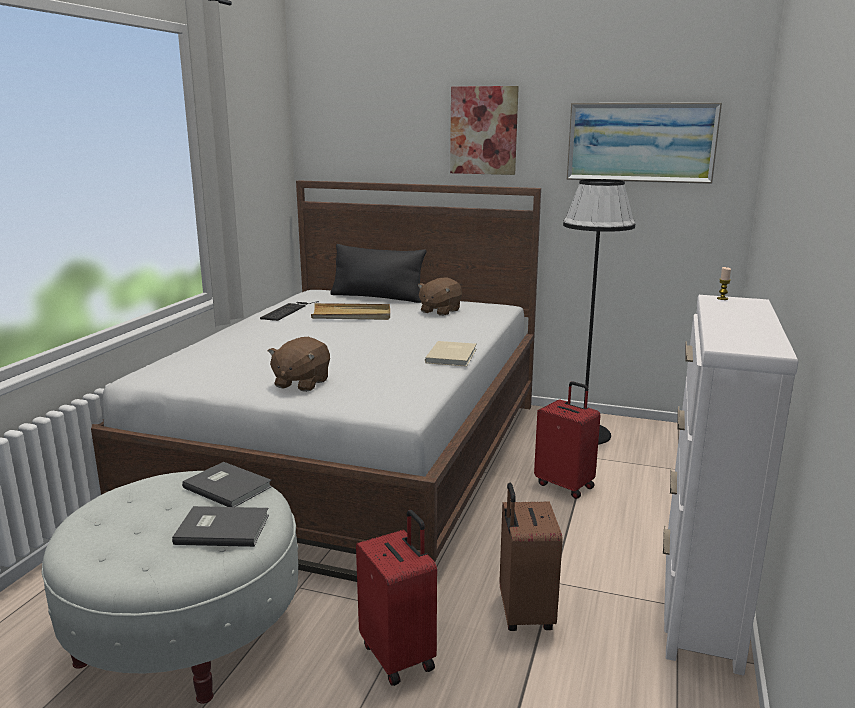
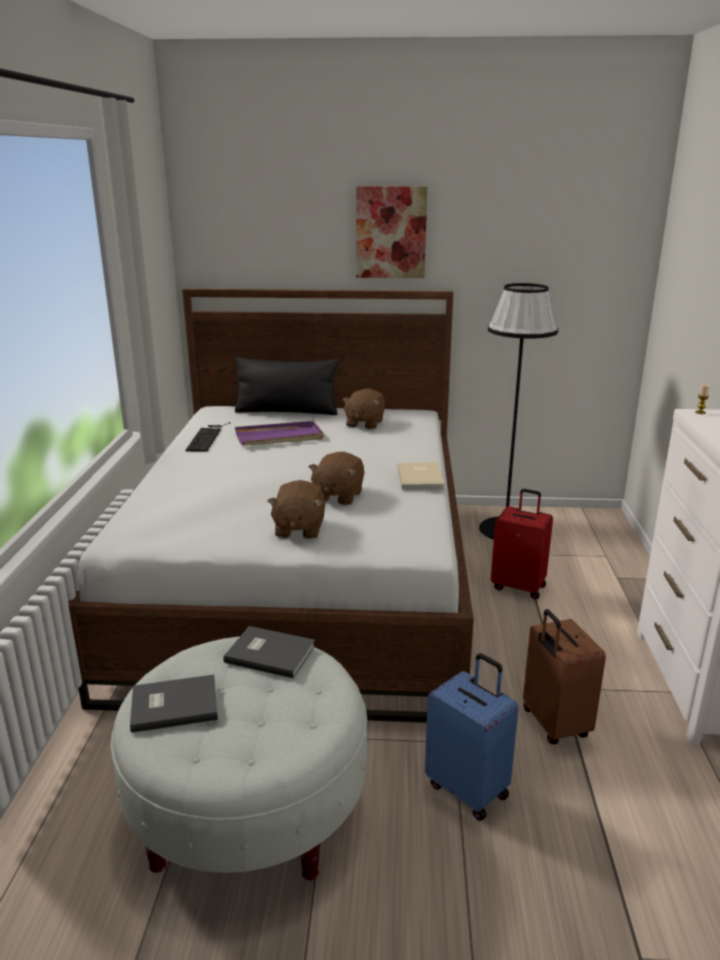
camera: 15 degrees left, 5 degrees up
(222, 528) = (300, 702): grey book -> grey book (173, 704)
(352, 315) = (279, 437): beige tray -> purple tray
(361, 362) = (337, 496): none -> brown plush toy
(399, 655) = (468, 789): red suitcase -> blue suitcase
(641, 142) = (549, 243): picture -> none

